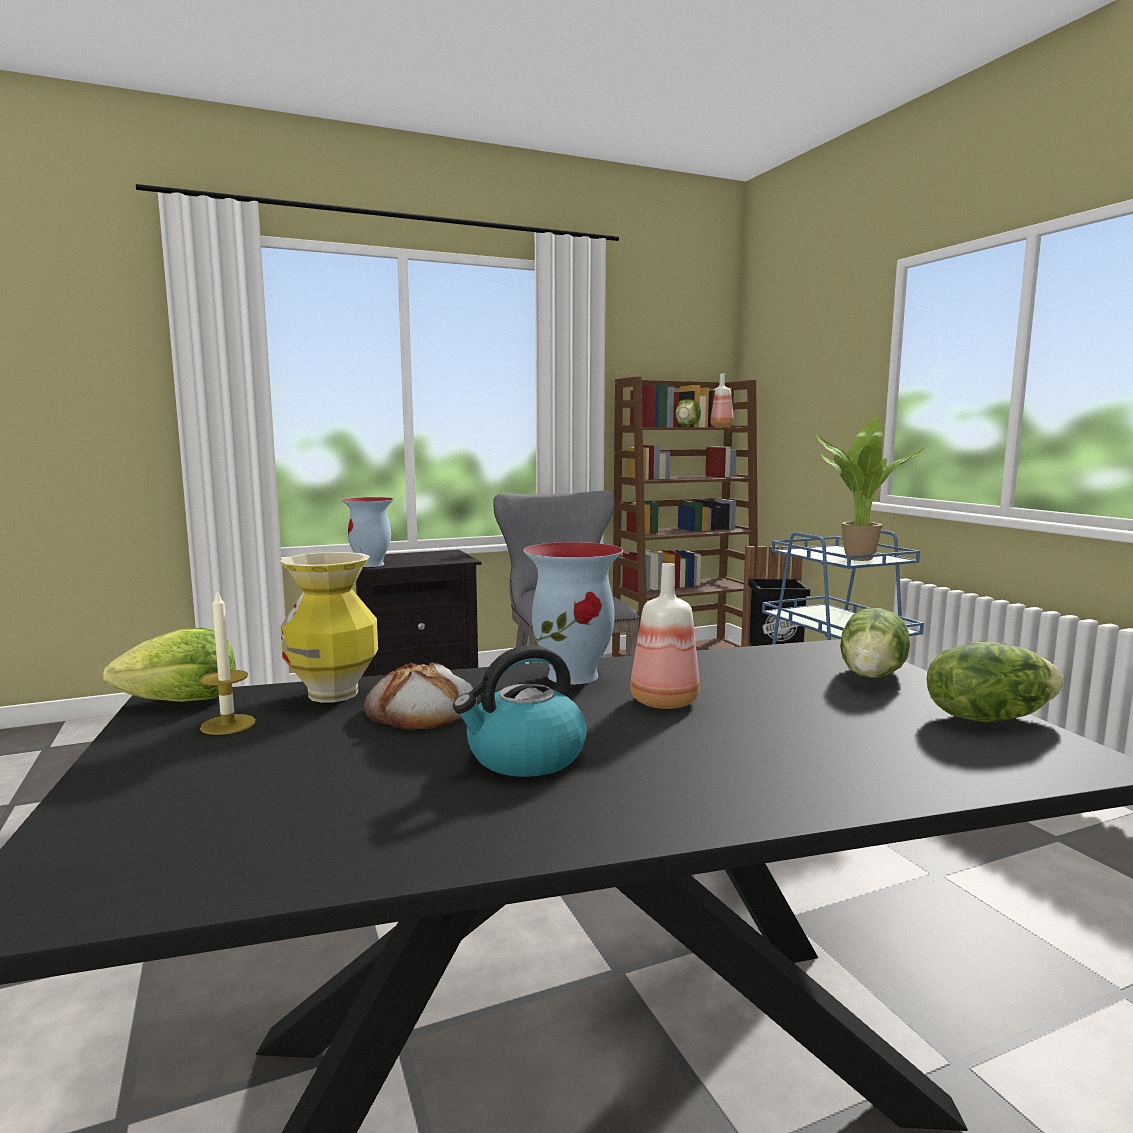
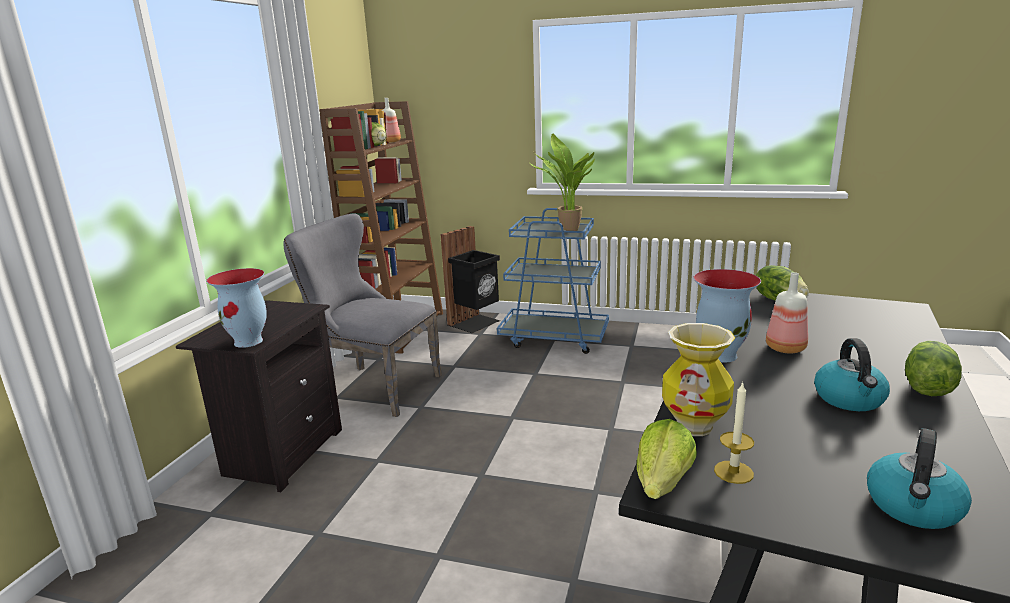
camera: 50 degrees left, 10 degrees up
(186, 827) = (913, 507): none -> kettle
(421, 711) = (753, 407): bread -> none
(987, 717) = (851, 303): lettuce -> lettuce (926, 387)

